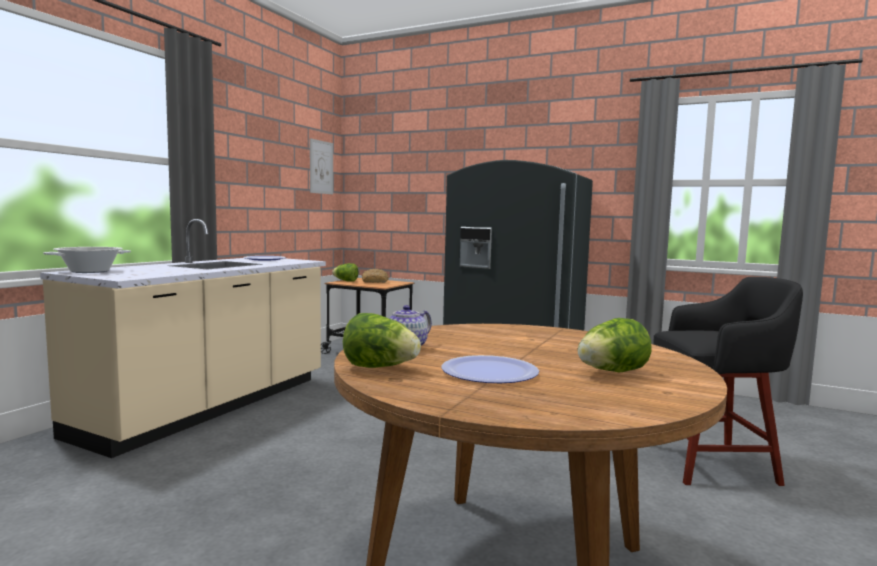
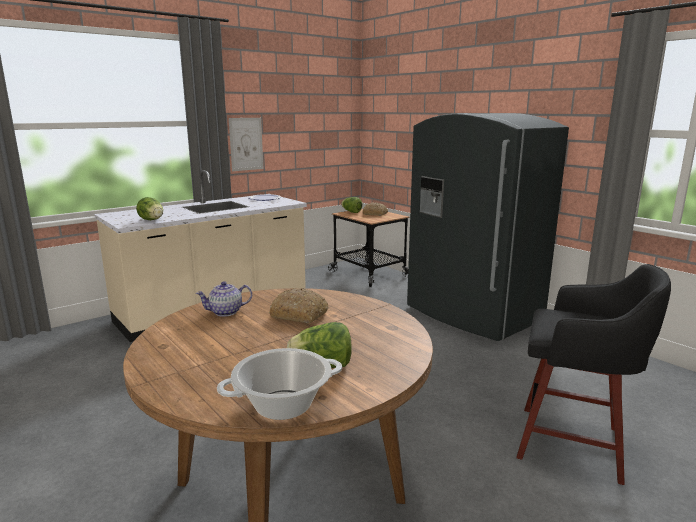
camera: 25 degrees right, 10 degrees up
(89, 271) = (122, 214): cooking pot -> cooking pot (282, 405)
(321, 167) = (337, 109): picture -> picture (246, 144)
(380, 367) = (173, 332): lettuce -> lettuce (152, 220)
(489, 372) = (234, 350): plate -> none
(495, 341) = (300, 314): none -> bread

